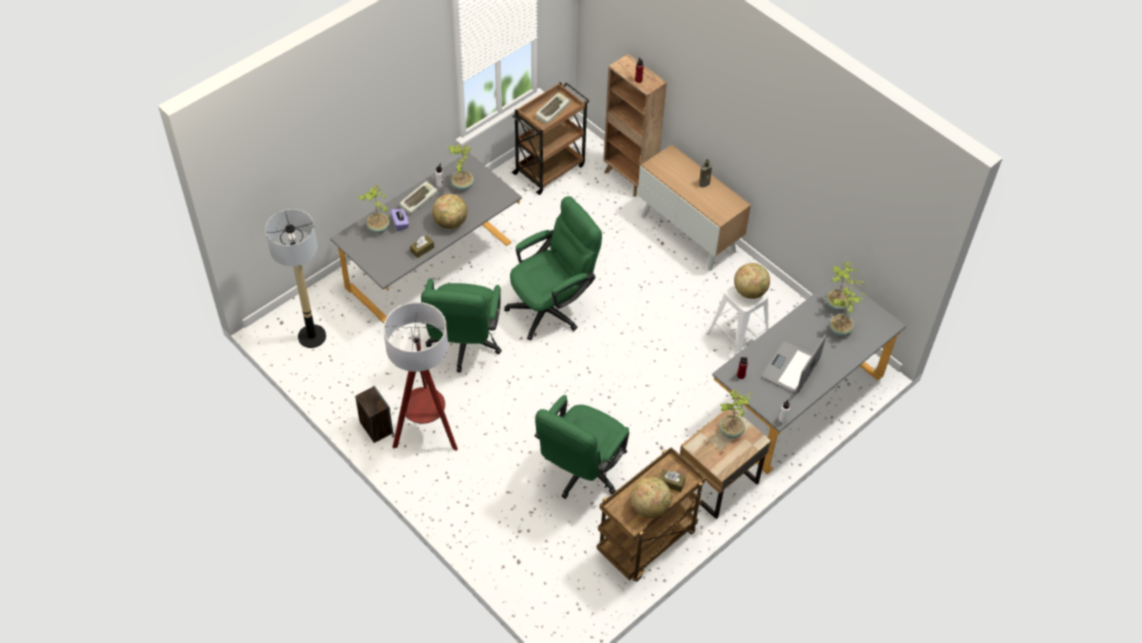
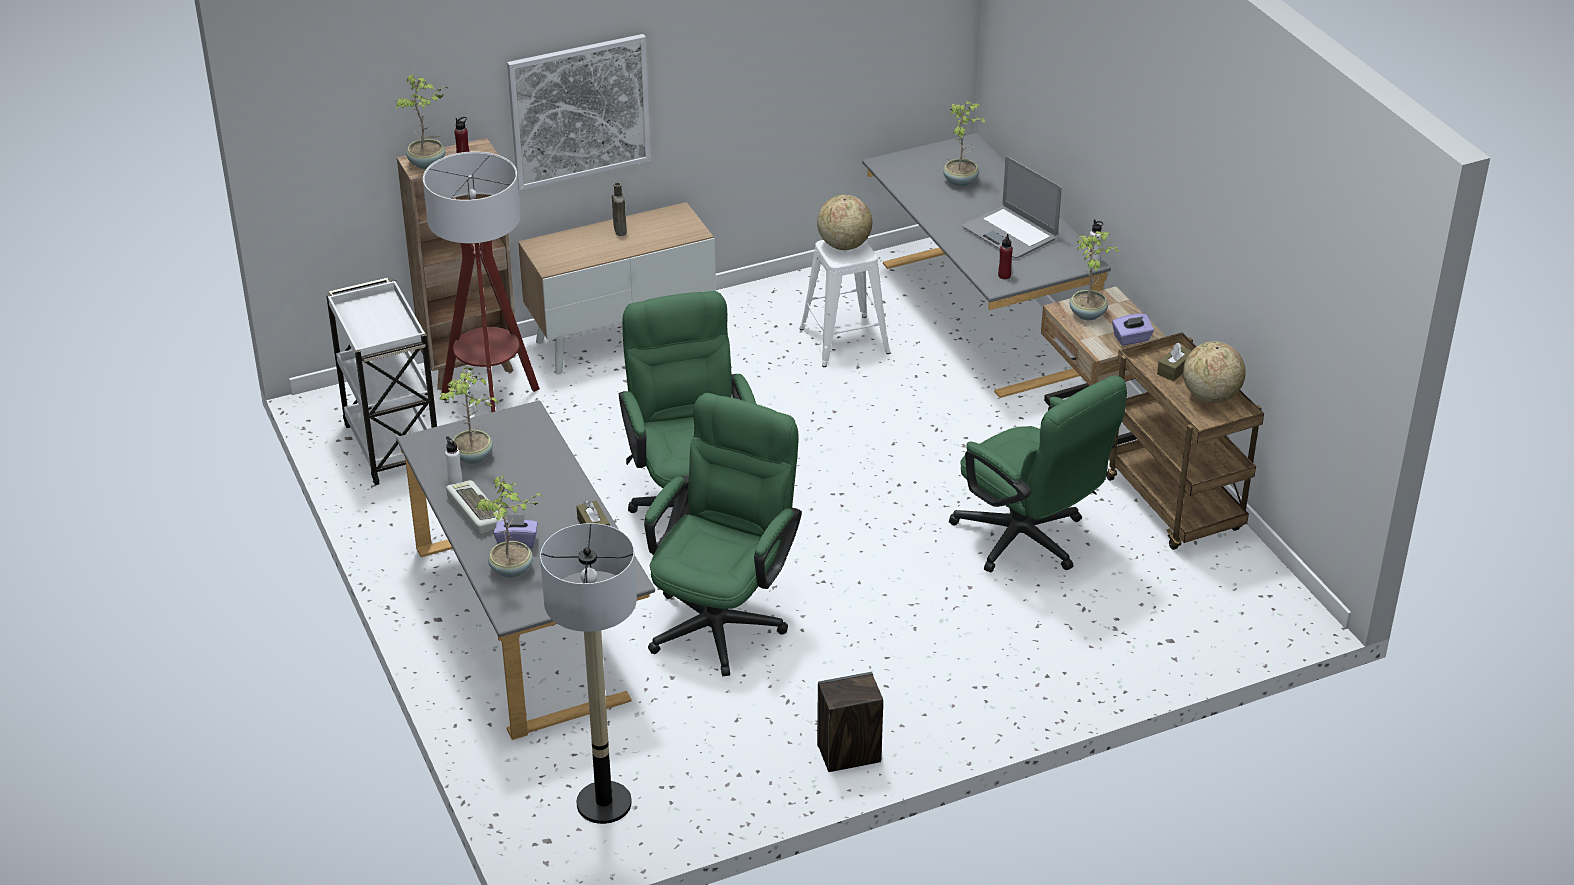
camera: 70 degrees left, 15 degrees down
(426, 433) = (886, 695): floor lamp -> floor lamp (492, 410)
(451, 222) = (551, 485): globe -> none
(463, 346) = (723, 617): green office chair -> green office chair turned 90 degrees counterclockwise
(550, 169) = (392, 444): brown cart -> white cart
(552, 110) = (378, 321): keyboard -> none
(713, 111) = (579, 111): none -> picture
(714, 459) = (1132, 339): none -> purple tissue box
(837, 305) = (916, 173): potted plant -> potted plant (427, 163)

